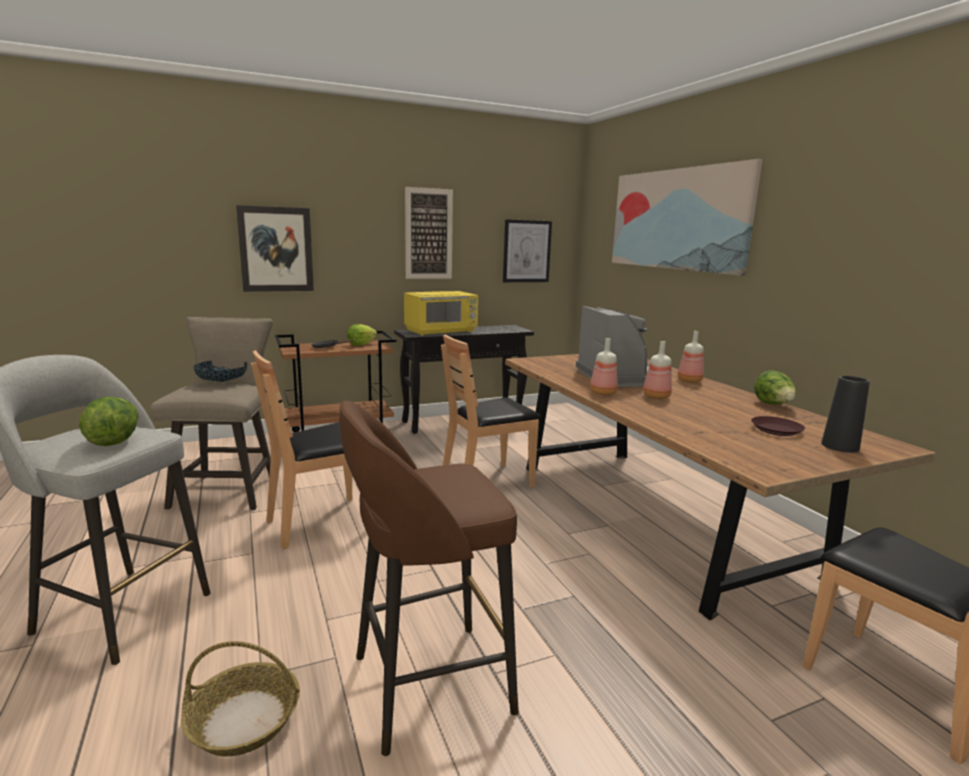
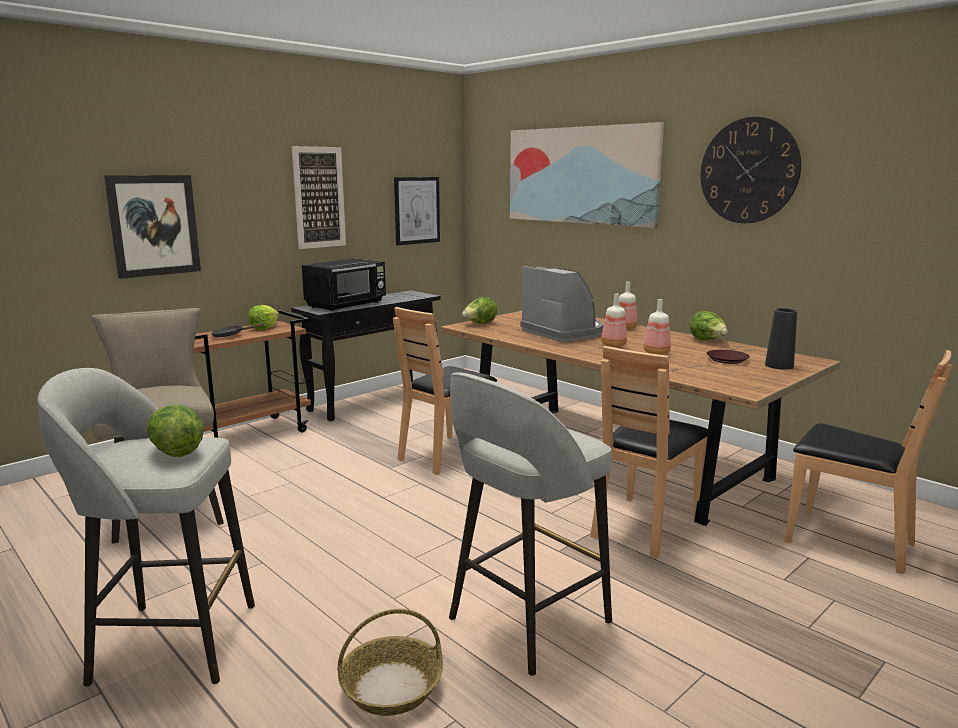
camera: 20 degrees left, 0 degrees up
(222, 381) = (156, 386): bowl -> none
(322, 522) = (310, 521): brown chair -> brown chair (644, 526)
(427, 685) = (525, 622): brown stool -> grey stool
(441, 331) = (347, 305): yellow microwave -> black microwave
(543, 360) = (479, 324): none -> lettuce
(603, 393) = (568, 348): bottle -> bottle (657, 353)
(852, 211) = (749, 171): none -> wall clock

